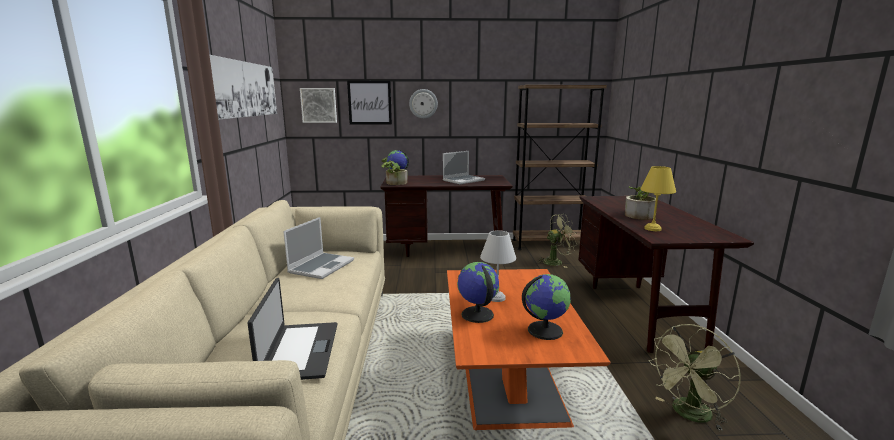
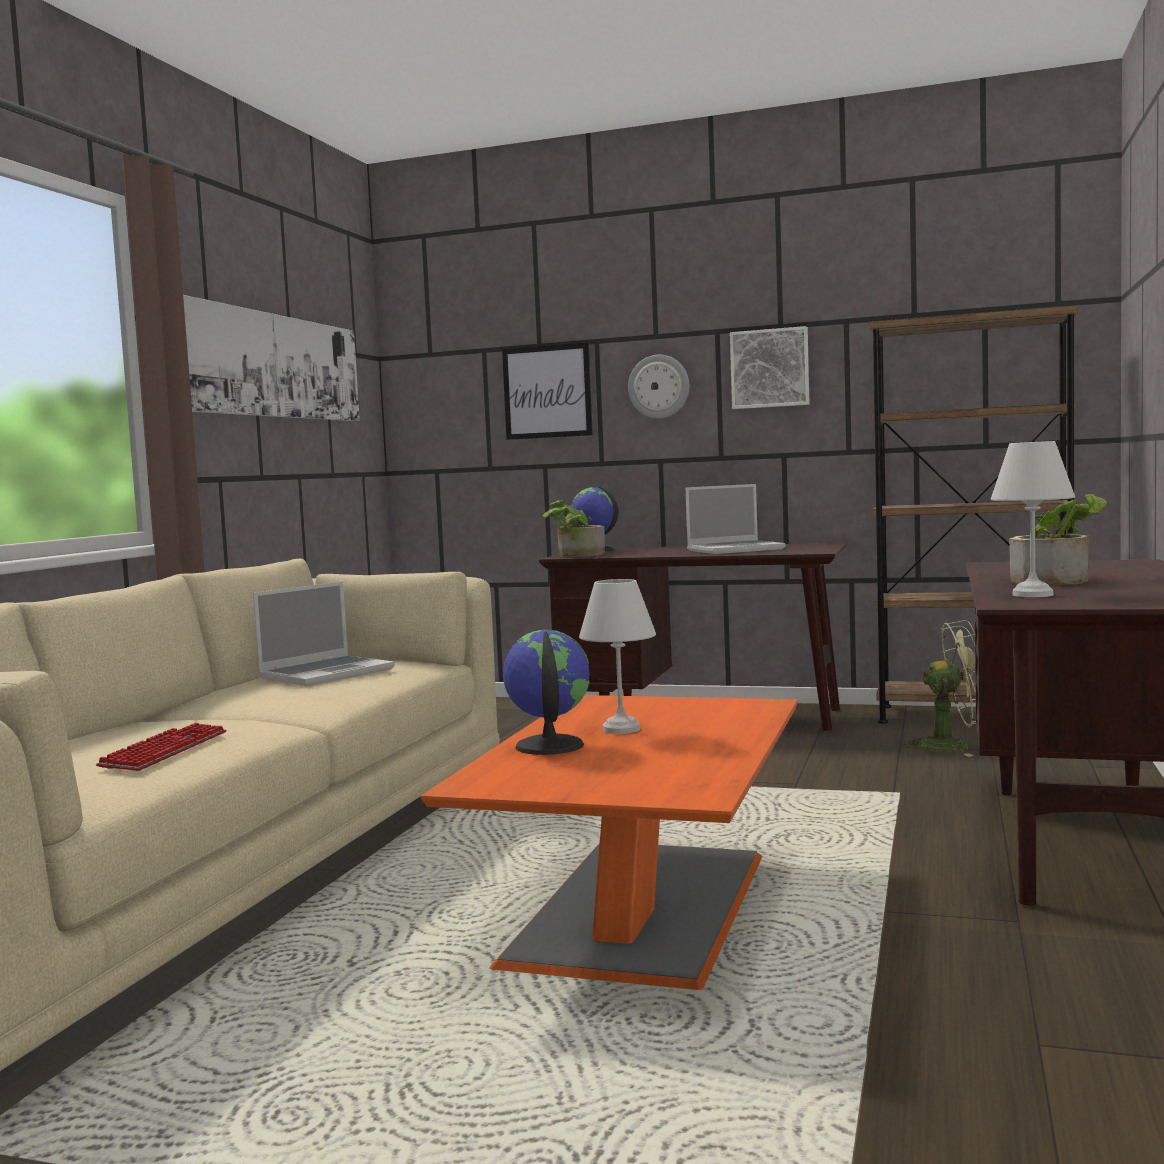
camera: 20 degrees right, 10 degrees down
(299, 351) = (165, 750): laptop -> keyboard
(319, 105) = (448, 404): picture -> picture (770, 368)
(544, 330) = (656, 769): globe -> none
(652, 229) = (1030, 595): yellow table lamp -> white table lamp
(688, 415) = (1004, 1007): green fan -> none

